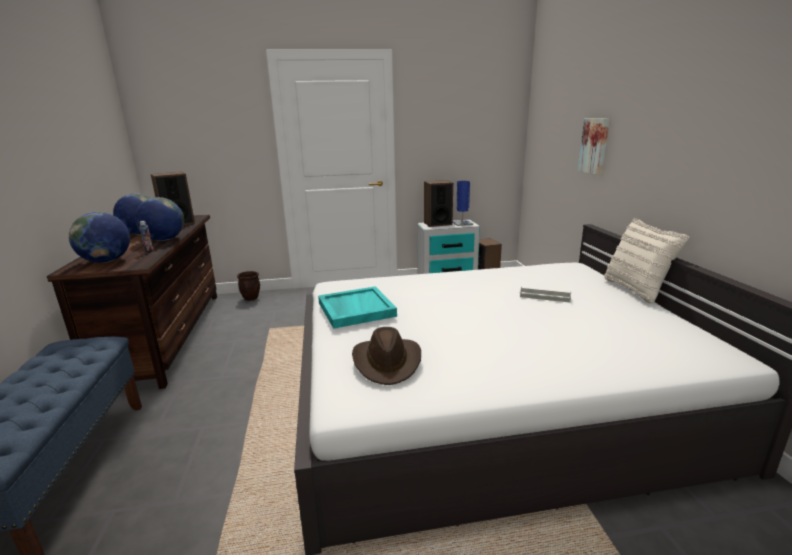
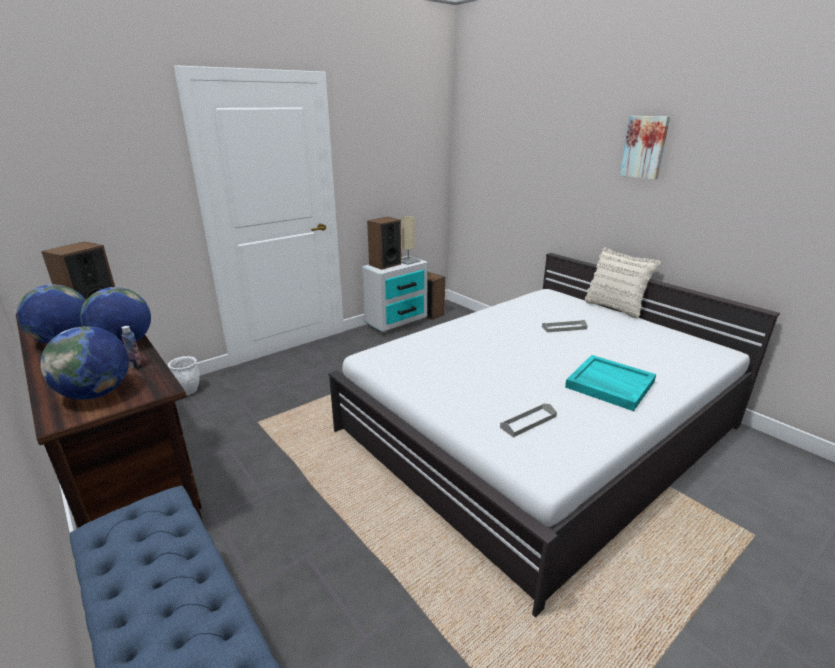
camera: 30 degrees left, 5 degrees up
(251, 298) = (189, 391): brown planter -> white planter
(355, 309) = (433, 378): turquoise tray -> turquoise tray (609, 384)
(387, 362) = (528, 422): brown hat -> grey tray
(462, 223) = (408, 261): blue table lamp -> beige table lamp
(595, 146) = (548, 181): picture -> picture (645, 147)

